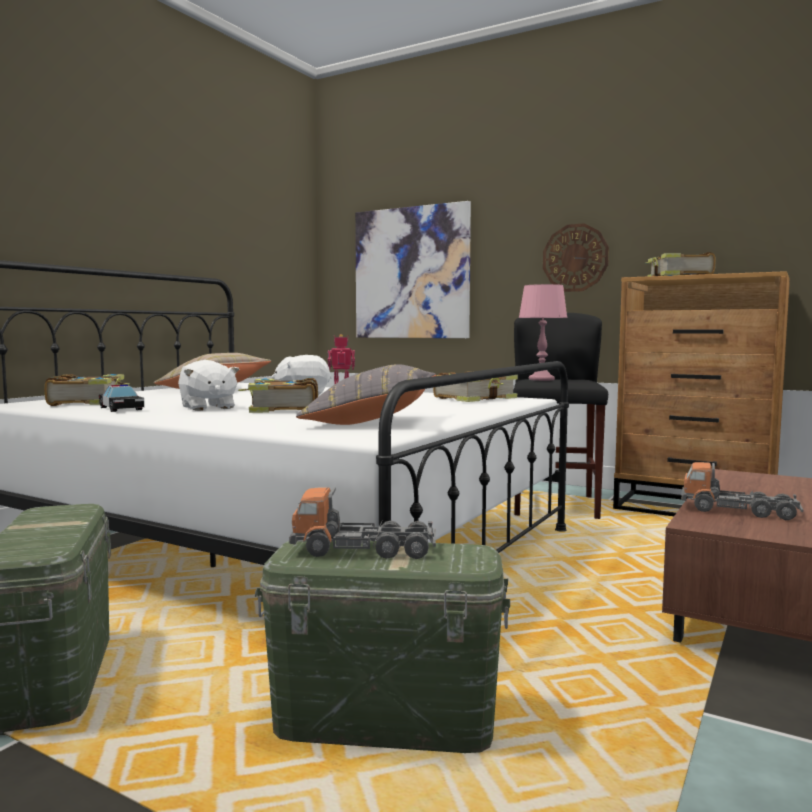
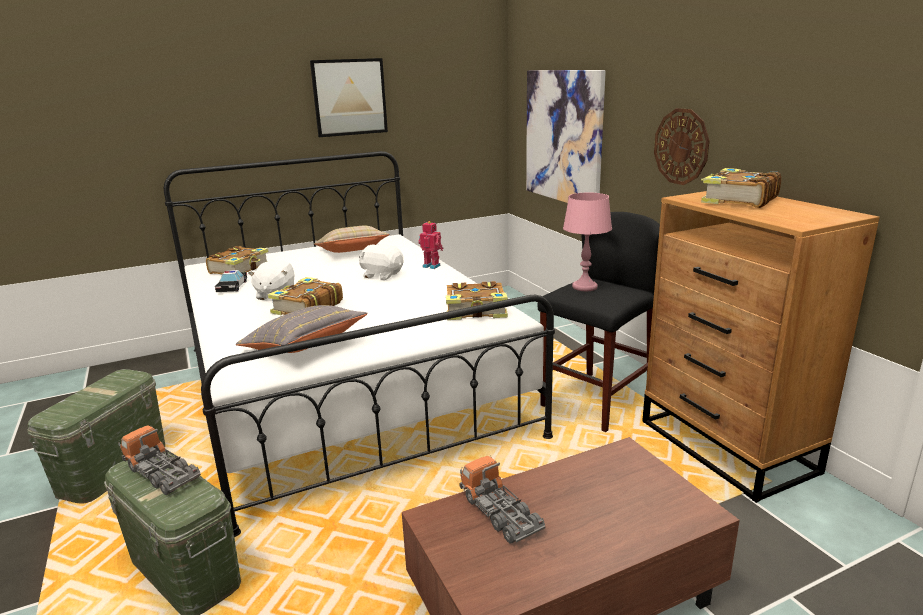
camera: 35 degrees right, 15 degrees up
(181, 210) = (349, 97): none -> picture

